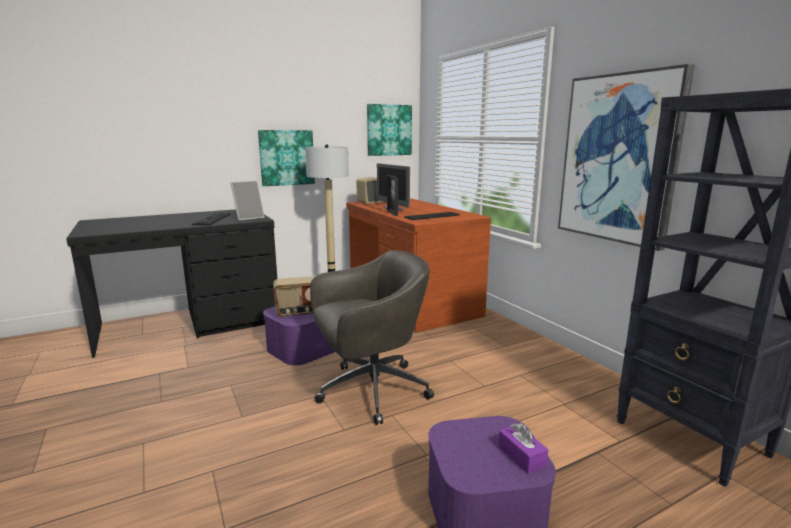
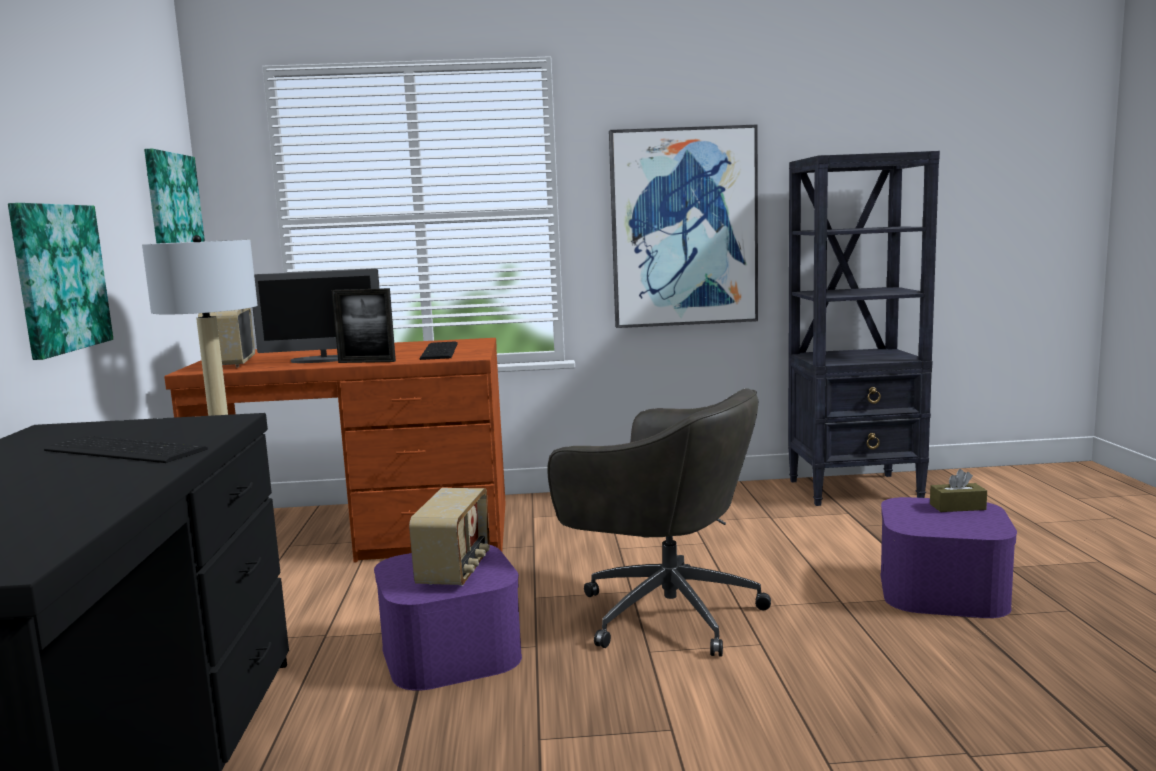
camera: 65 degrees left, 5 degrees down
(249, 218) = (190, 426): picture frame -> none
(370, 391) = (664, 612): grey office chair -> grey office chair turned 120 degrees clockwise
(521, 456) = (957, 507): purple tissue box -> brown tissue box

